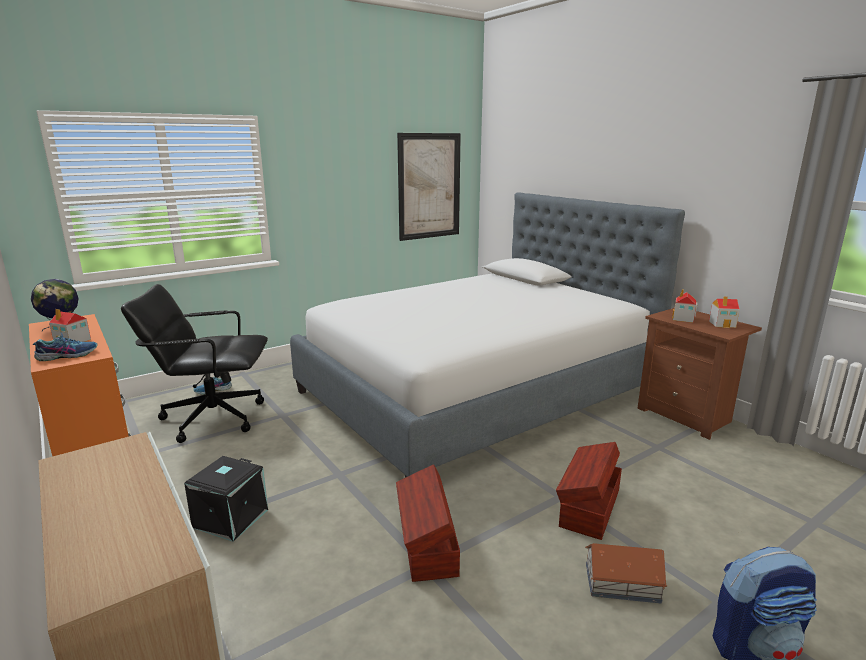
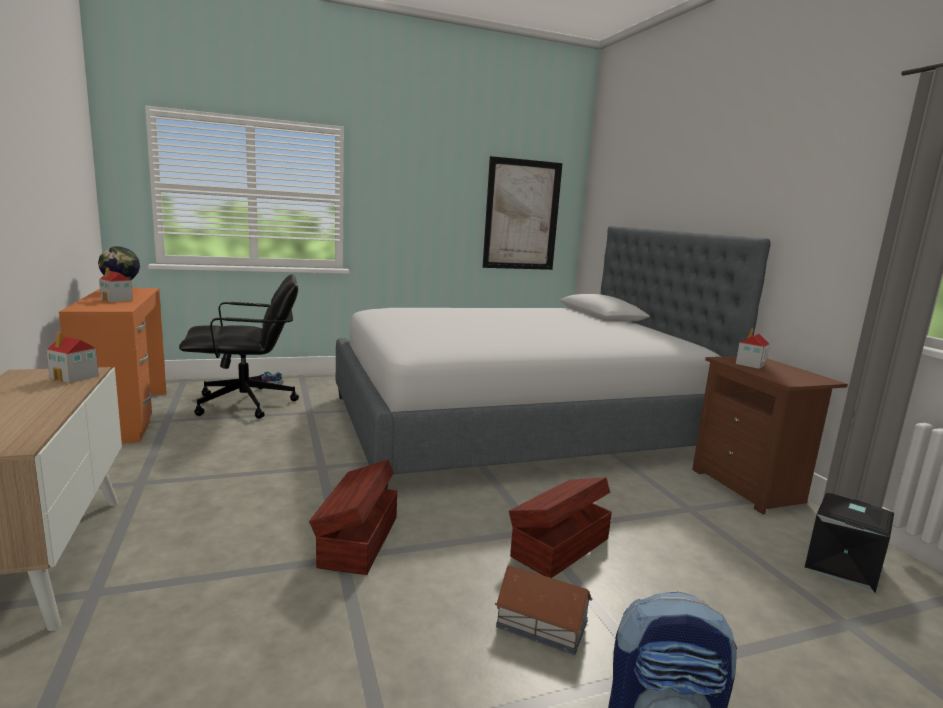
camera: 15 degrees right, 5 degrees down
(67, 355) = (100, 306): shoe -> none
(212, 417) = (246, 404): black office chair -> black office chair turned 150 degrees clockwise
(230, 518) = (196, 480): black storage box -> black storage box (841, 565)
(722, 324) = (797, 374): toy house -> toy house (75, 377)

